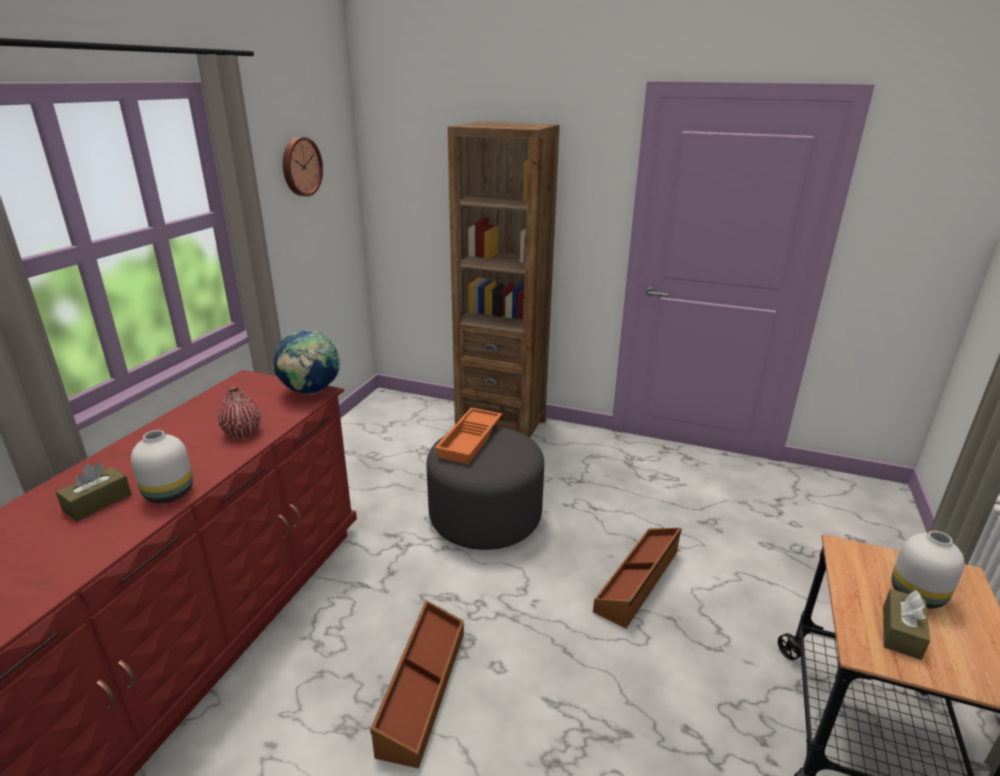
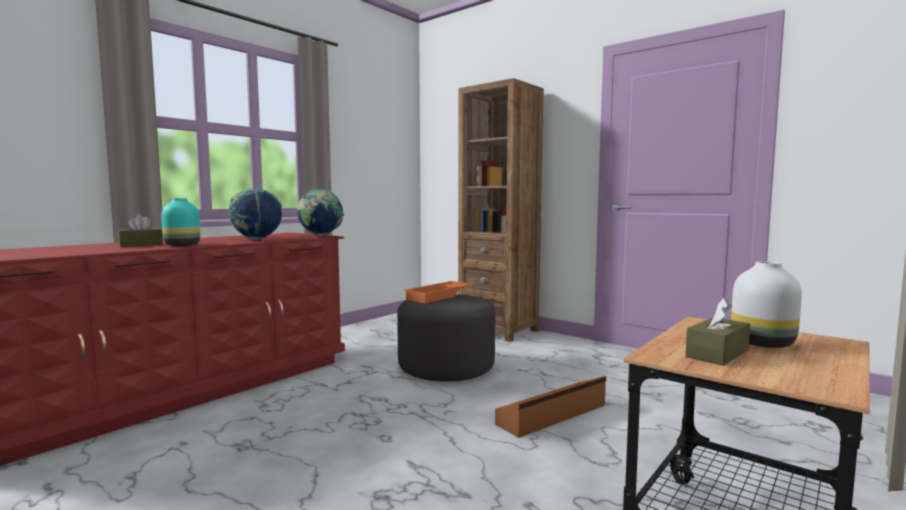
camera: 20 degrees right, 20 degrees down
(170, 493) = (183, 245): white vase -> turquoise vase
(242, 433) = (256, 239): red vase -> globe
(300, 166) = (369, 126): wall clock -> none
(421, 689) = (314, 438): brown storage box -> none

